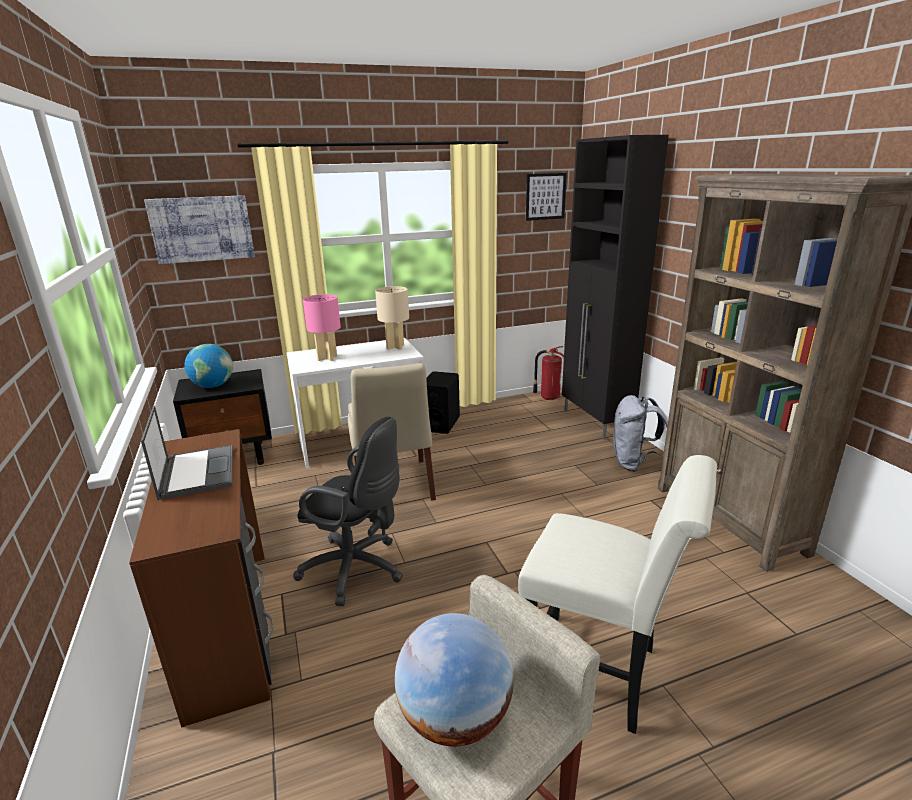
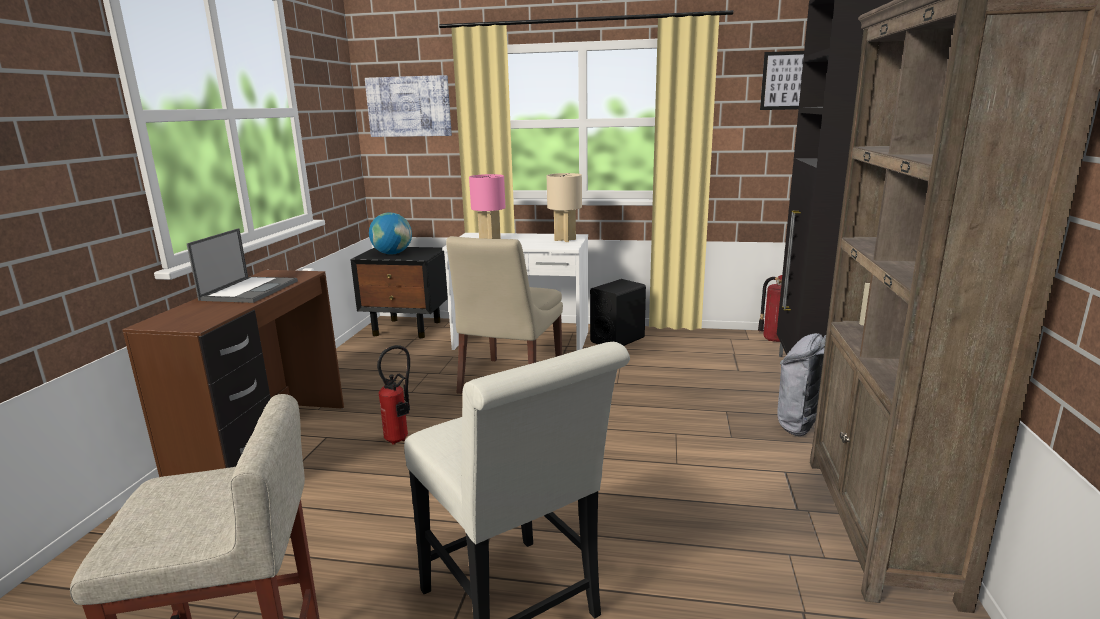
camera: 30 degrees right, 5 degrees down
(357, 570) = (401, 439): black office chair -> fire extinguisher
(455, 717) = (174, 506): globe -> none

